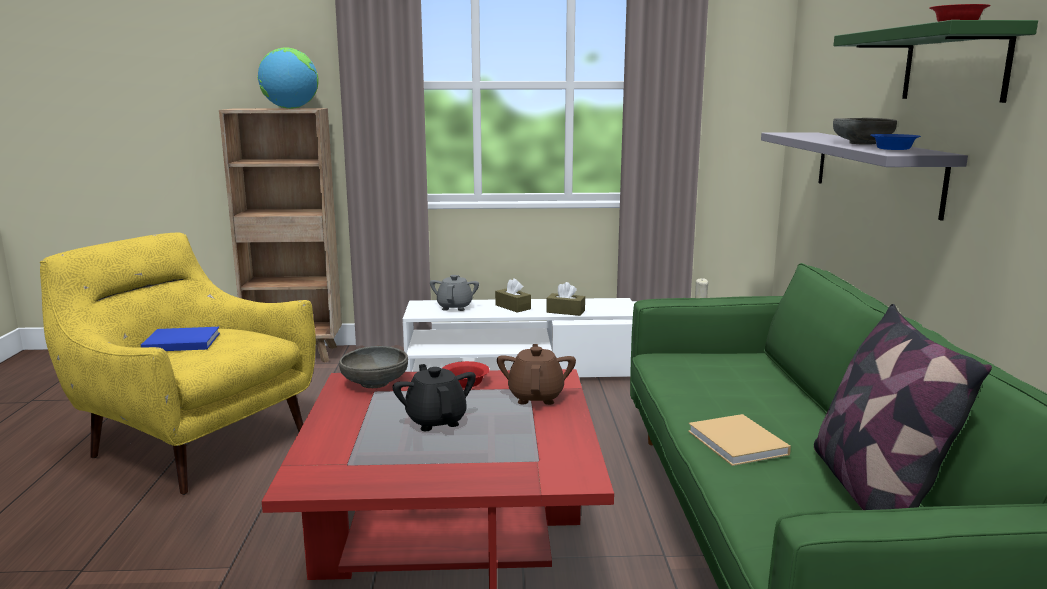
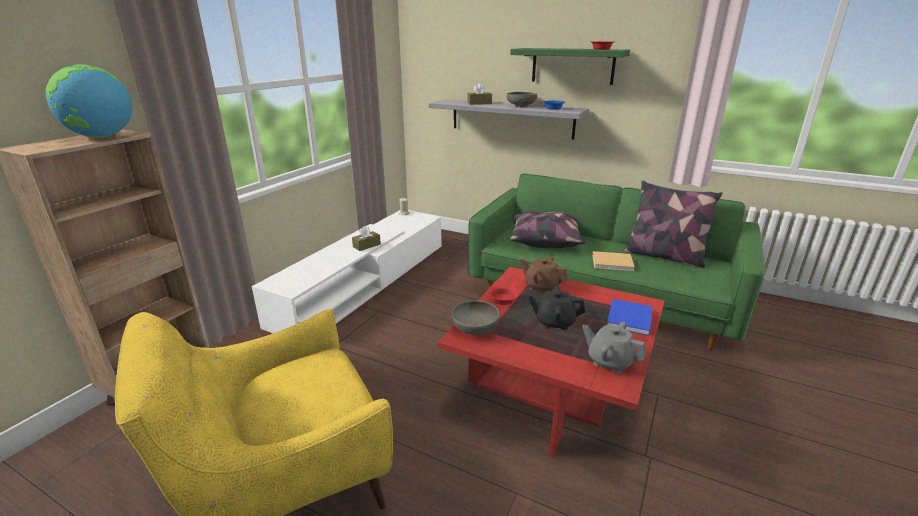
camera: 60 degrees left, 10 degrees up
(179, 342) = (285, 404): blue book -> blue book (629, 319)
(455, 307) = (299, 274): grey teapot -> grey teapot (610, 361)
(513, 307) = (332, 257): brown tissue box -> brown tissue box (479, 103)
(740, 381) = (544, 240): none -> pillow

